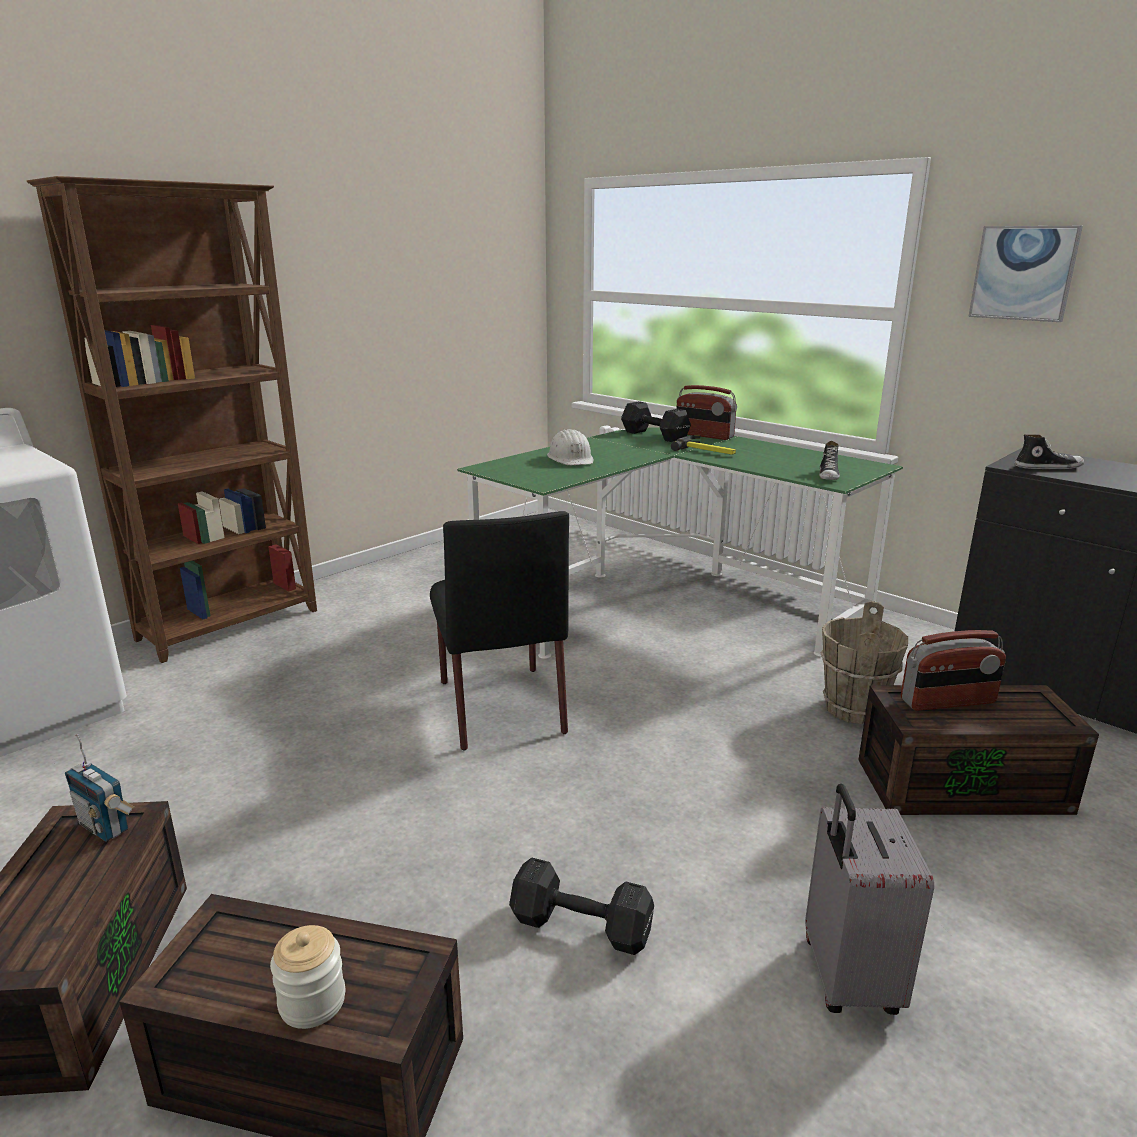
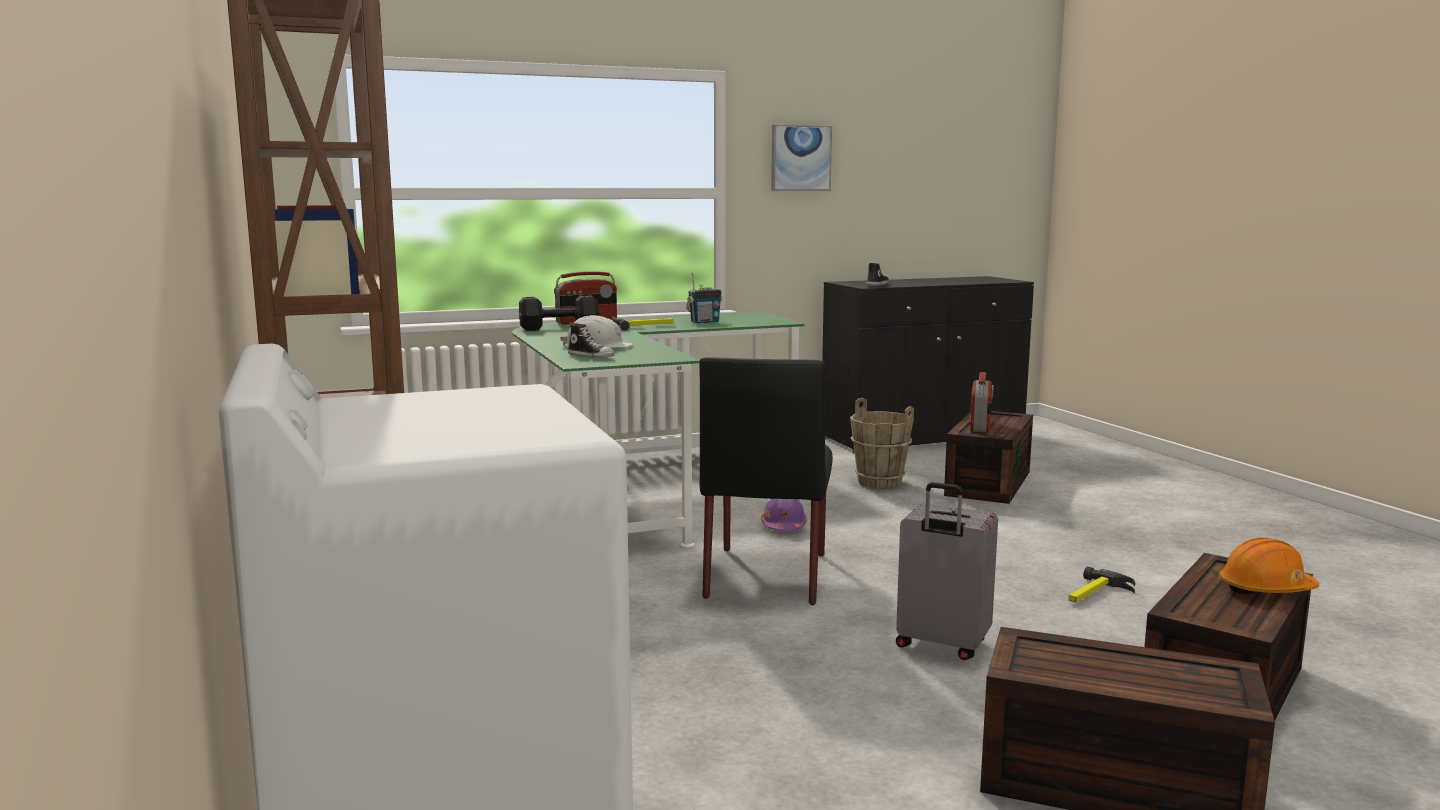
camera: 65 degrees left, 10 degrees down
(106, 827) = (1038, 650): radio -> radio (704, 322)
(312, 1001) = (1265, 589): jar -> orange hard hat
(500, 705) = (766, 574): black chair -> black chair turned 90 degrees clockwise
(584, 928) = (1095, 594): black dumbbell -> hammer
(636, 686) = (784, 526): none -> purple hard hat
(829, 475) = (762, 321): shoe -> shoe (591, 356)
(847, 977) = (1153, 545): grey suitcase -> grey suitcase (941, 645)

